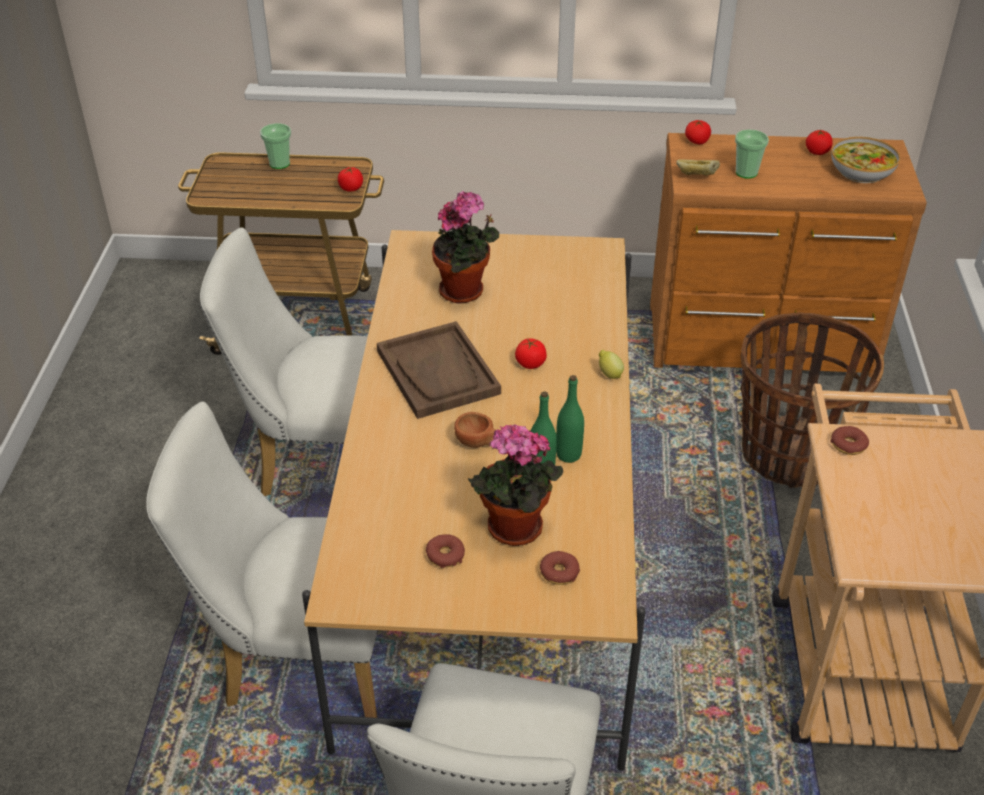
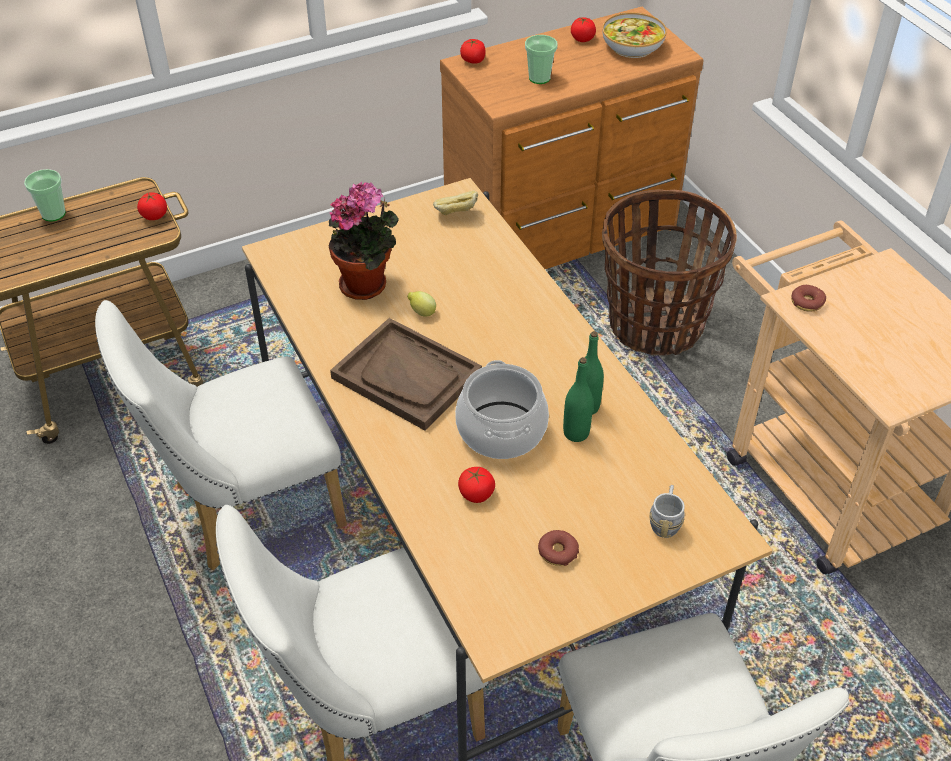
camera: 30 degrees left, 5 degrees up
(479, 443) = (500, 430): brown cup -> cooking pot
(513, 531) = (597, 501): potted plant -> none
(530, 363) = (484, 332): tomato -> tomato (476, 493)
(559, 572) = (665, 521): donut -> grey mug
(609, 374) = (560, 315): lemon -> lemon (422, 313)
(696, 178) = (500, 97): bread -> bread (456, 215)

